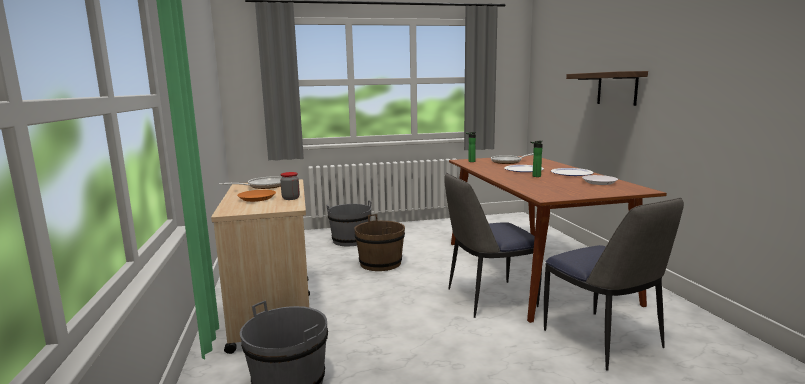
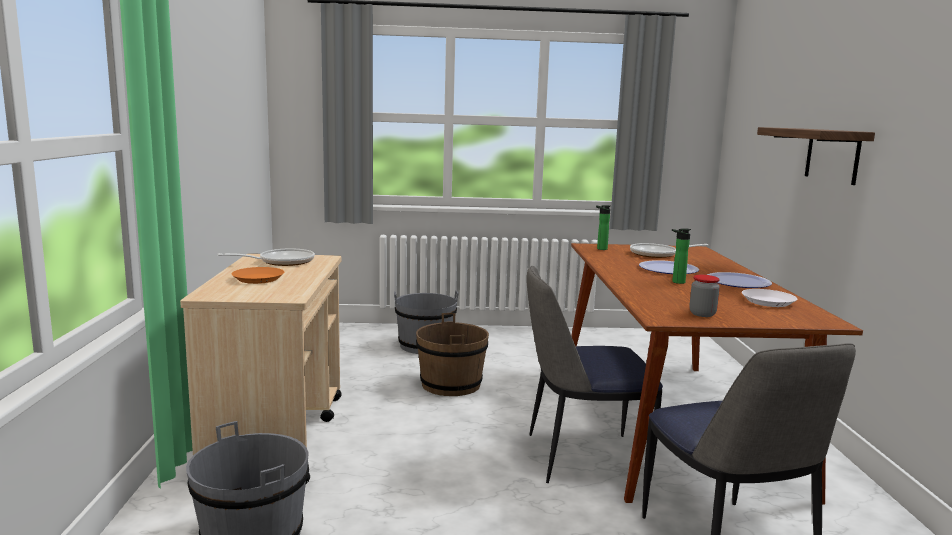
camera: 10 degrees right, 0 degrees up
(291, 198) = (301, 283): jar -> jar (702, 314)

